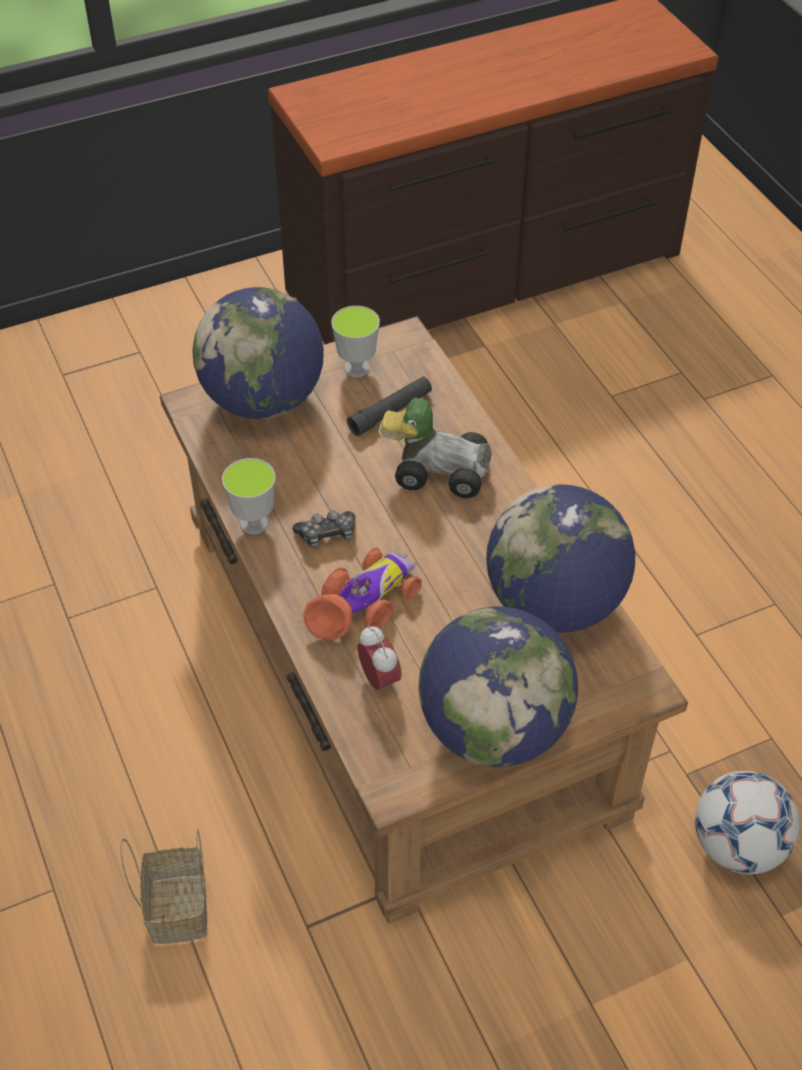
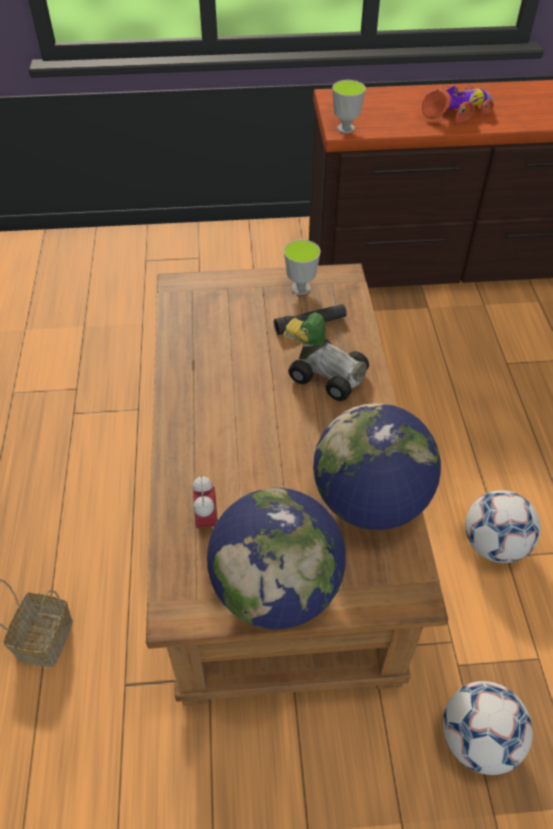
camera: 20 degrees right, 0 degrees up
(254, 523) = (175, 377): cup -> cup (345, 128)
(263, 400) = (225, 294): globe -> none
(327, 534) = (222, 399): game controller -> none
(365, 603) = (225, 457): toy car -> toy car (458, 112)
(677, 625) = (494, 544): none -> football

